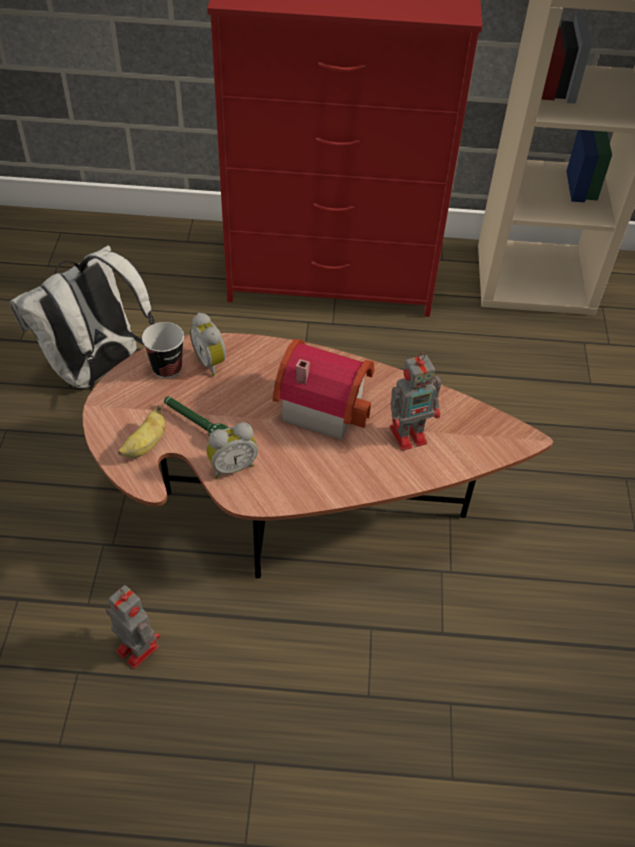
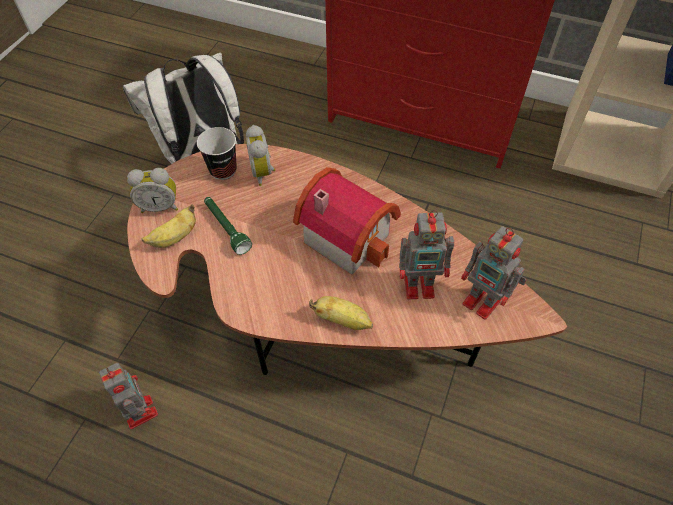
camera: 20 degrees right, 5 degrees up
(232, 466) = (241, 276): alarm clock -> alarm clock (160, 206)
(349, 483) = (343, 320): none -> banana
(473, 436) = (484, 302): none -> toy robot

